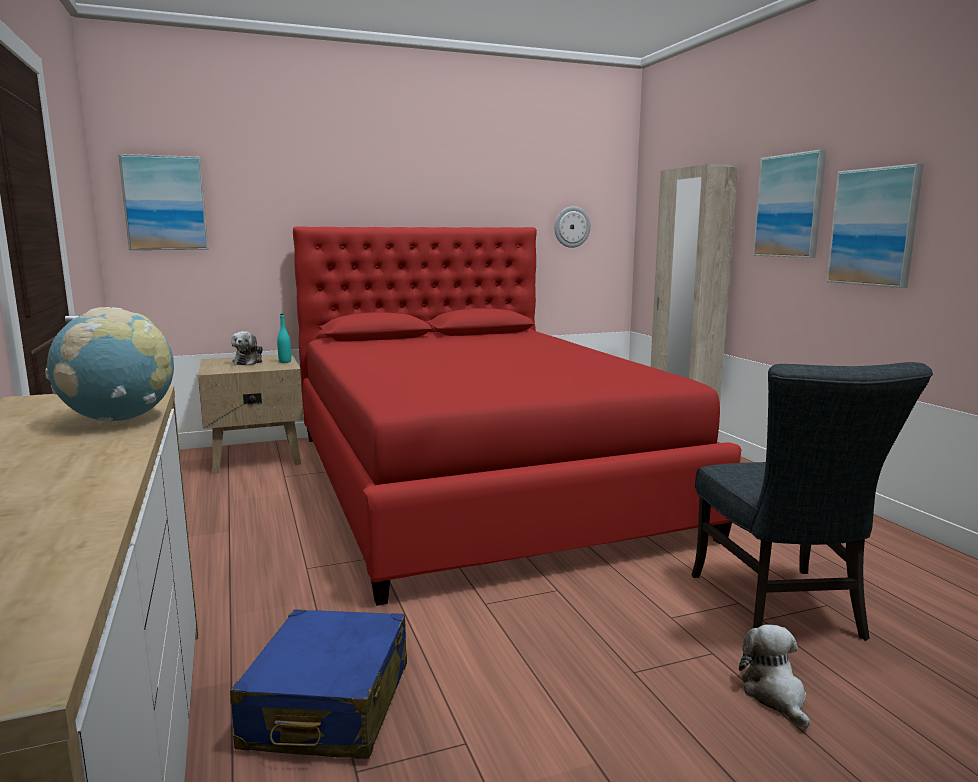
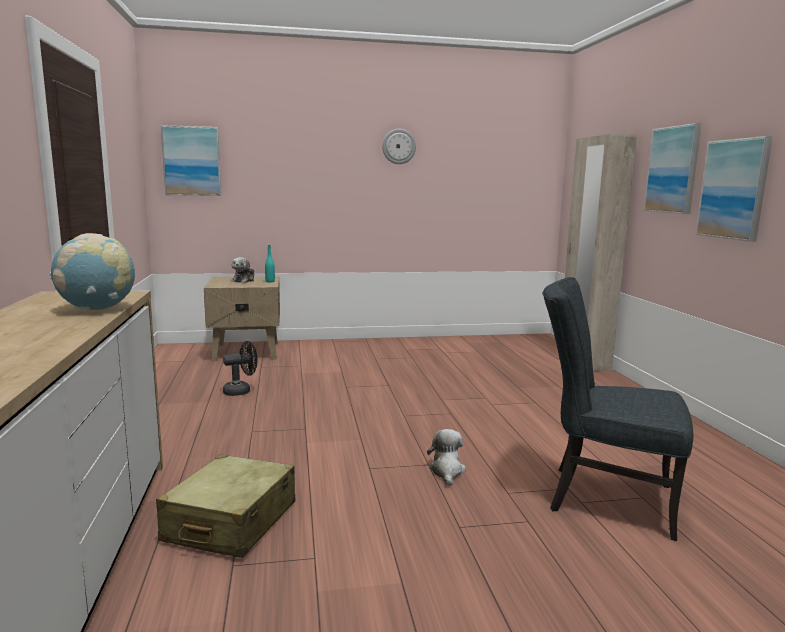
camera: 10 degrees right, 0 degrees up
(270, 512) = (241, 391): none -> black fan
(328, 706) = (230, 522): blue suitcase -> beige suitcase
(477, 480) = (402, 381): red bed -> none
(571, 227) = (507, 184): wall clock -> wall clock (399, 146)
(775, 695) = (563, 556): plush toy -> plush toy (447, 471)
(782, 610) = (602, 497): grey chair -> grey chair turned 105 degrees clockwise

